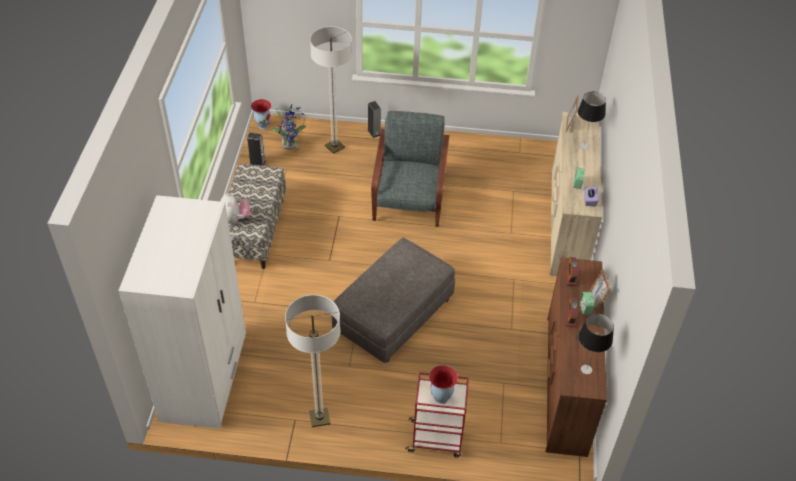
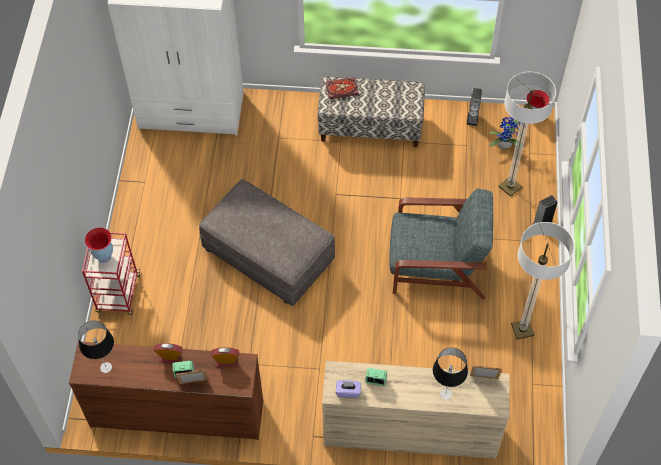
camera: 90 degrees right, 10 degrees up
(235, 219) = (342, 88): plush toy -> book
(319, 418) = (145, 200): floor lamp -> floor lamp (522, 330)

